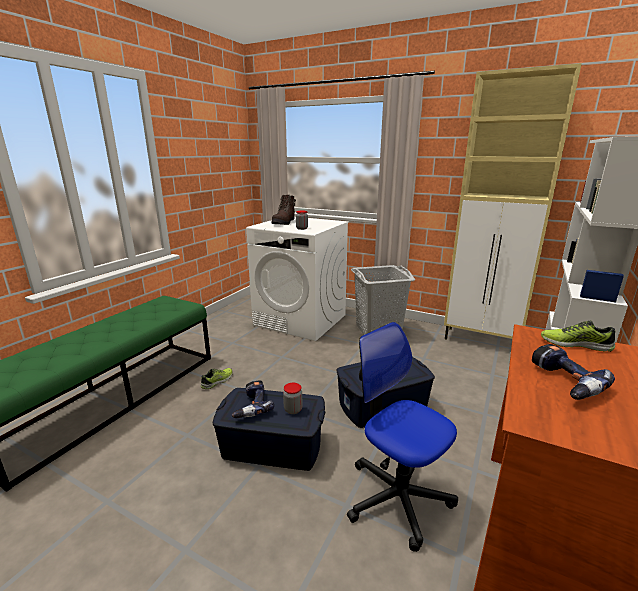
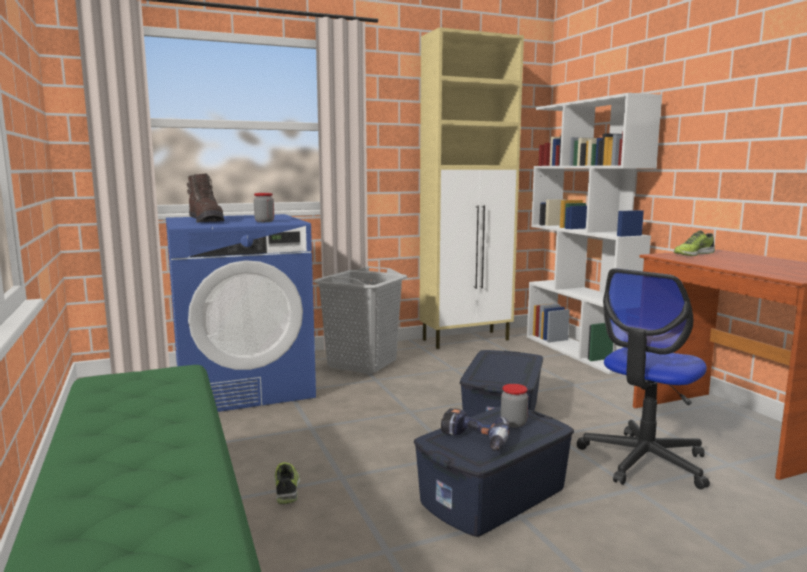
camera: 50 degrees left, 10 degrees down
(301, 320) = (244, 386): white washing machine -> blue washing machine
(397, 497) = (644, 461): office chair -> office chair turned 45 degrees counterclockwise
(562, 382) = (747, 265): power drill -> none

